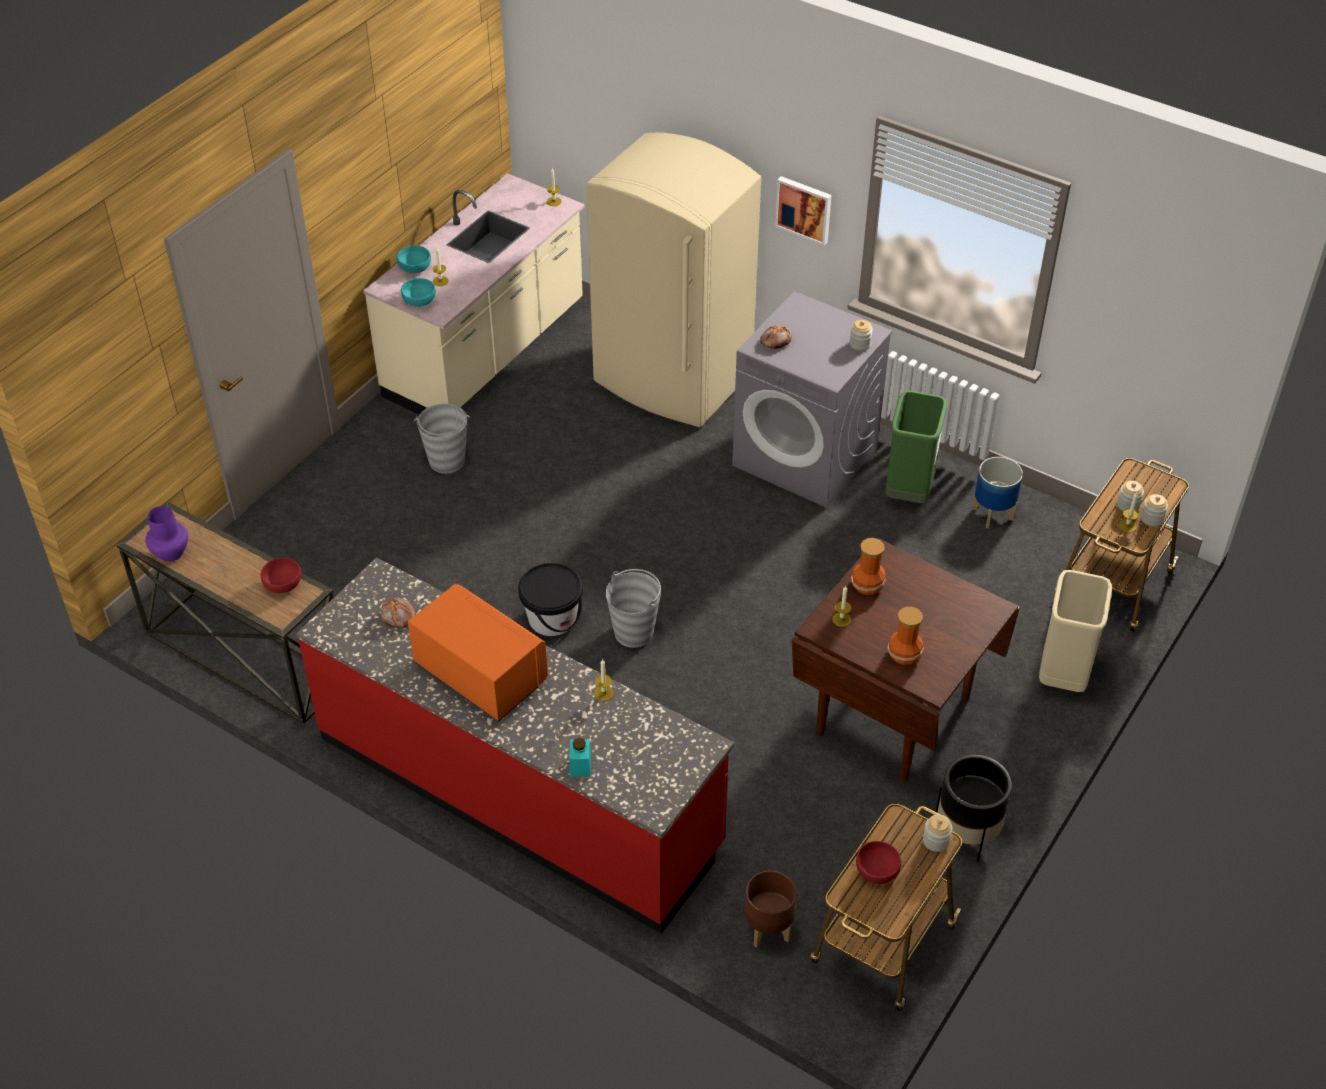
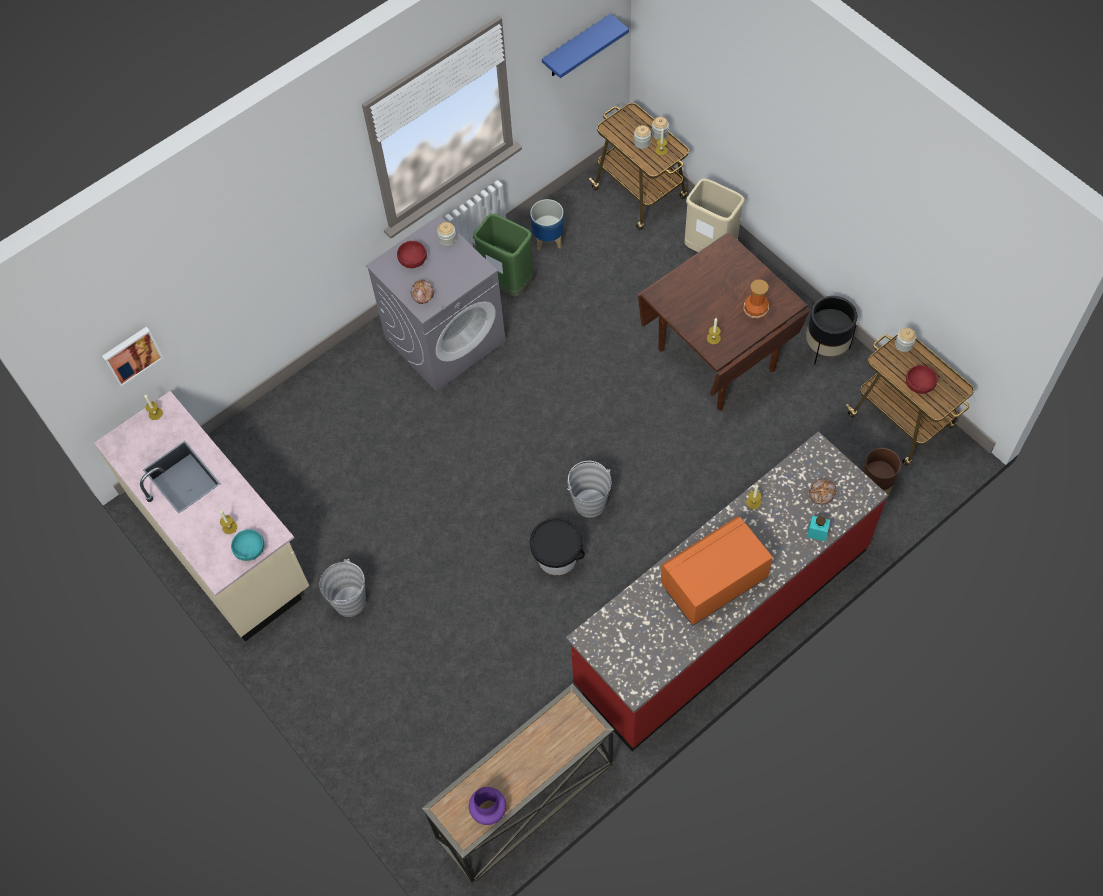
camera: 70 degrees left, 15 degrees up
(282, 583) = (554, 722): red bowl -> red bowl (412, 260)
(398, 617) = (638, 630): bread -> bread (822, 493)
(415, 268) = (201, 545): turquoise bowl -> none
(672, 380) = (319, 408): beige fridge -> none
(804, 209) = (332, 214): picture -> picture (131, 355)
(868, 585) = (685, 313): vase -> none
(1157, 336) = (576, 47): none -> blue shelf

